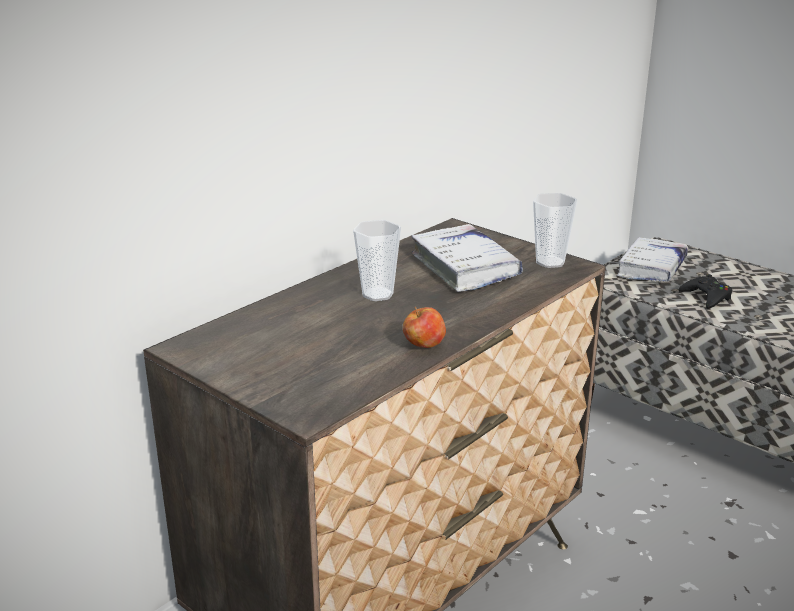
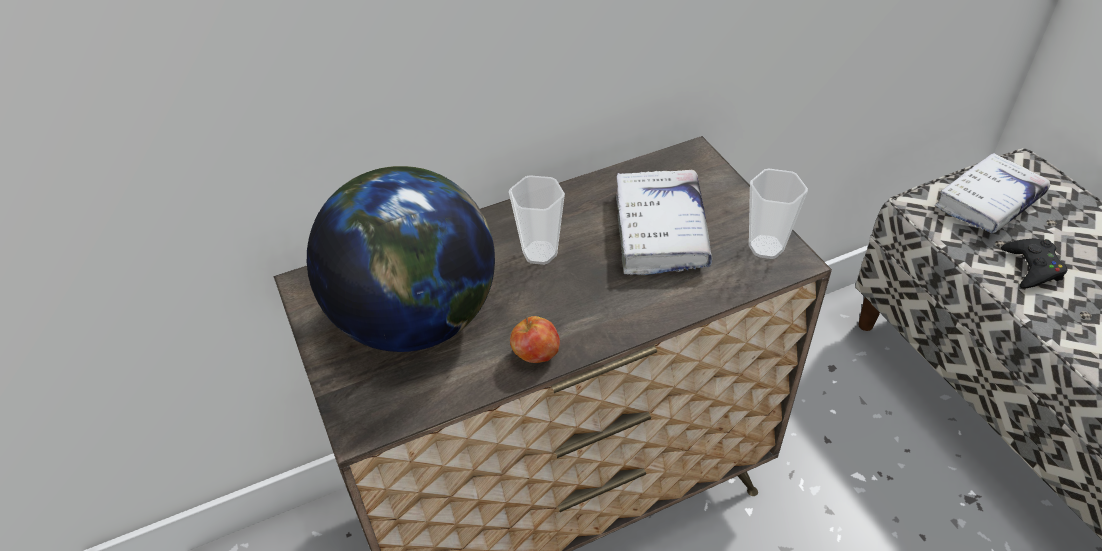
camera: 25 degrees right, 20 degrees up
(302, 347) = (416, 318): none -> globe

